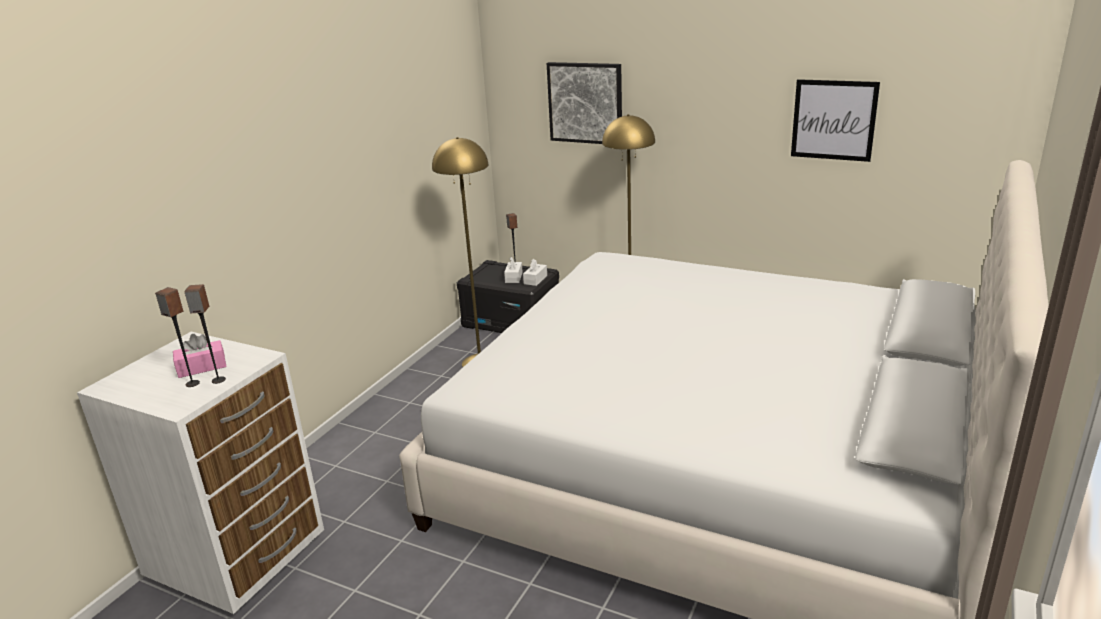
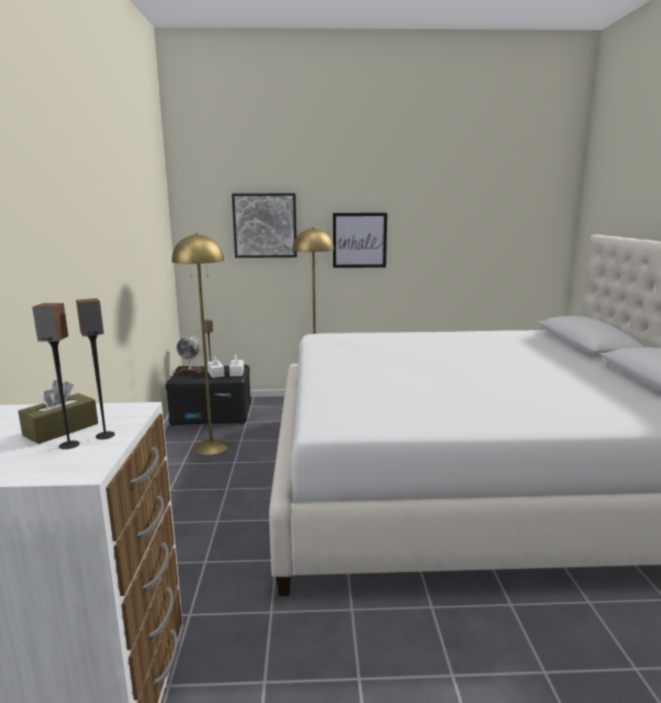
camera: 30 degrees left, 10 degrees down
(202, 367) = (61, 429): pink tissue box -> brown tissue box
(491, 270) = (190, 371): none -> globe
(833, 120) = (453, 228): picture -> picture (359, 240)

